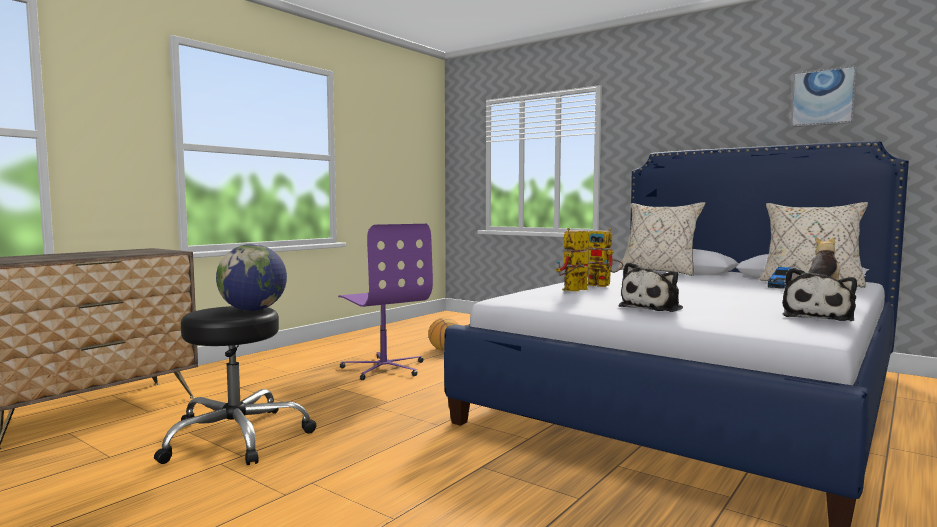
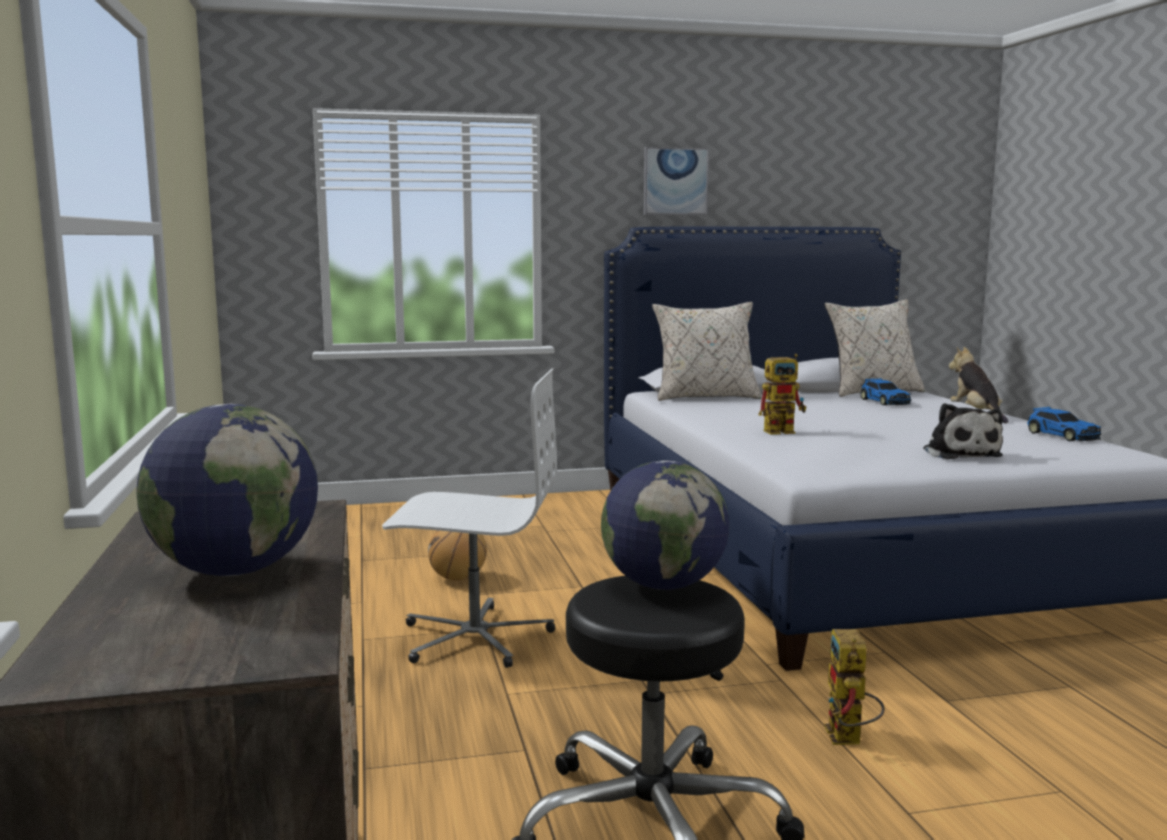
camera: 50 degrees left, 5 degrees up
(83, 255) = (235, 571): none -> globe
(384, 368) = (474, 637): purple office chair -> white office chair
(573, 290) = (824, 446): toy robot -> toy robot (849, 740)
(818, 317) = (1061, 436): plush toy -> toy car
(823, 97) = (817, 171): picture -> picture (675, 181)

